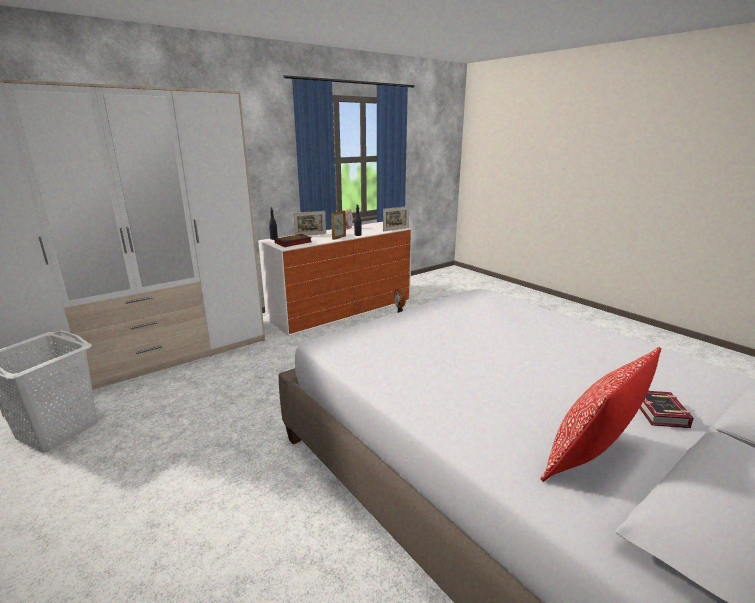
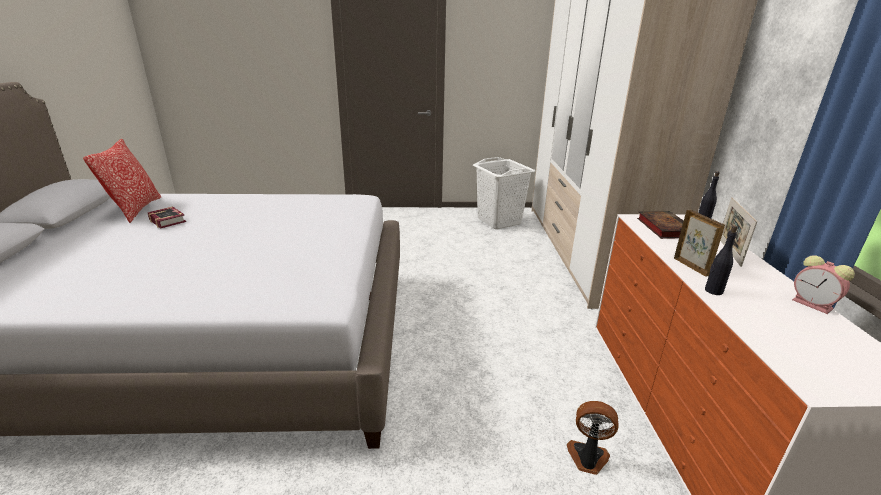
camera: 125 degrees right, 5 degrees up
(396, 229) = (784, 364): picture frame -> none
(659, 414) = (79, 242): book -> book (168, 220)

